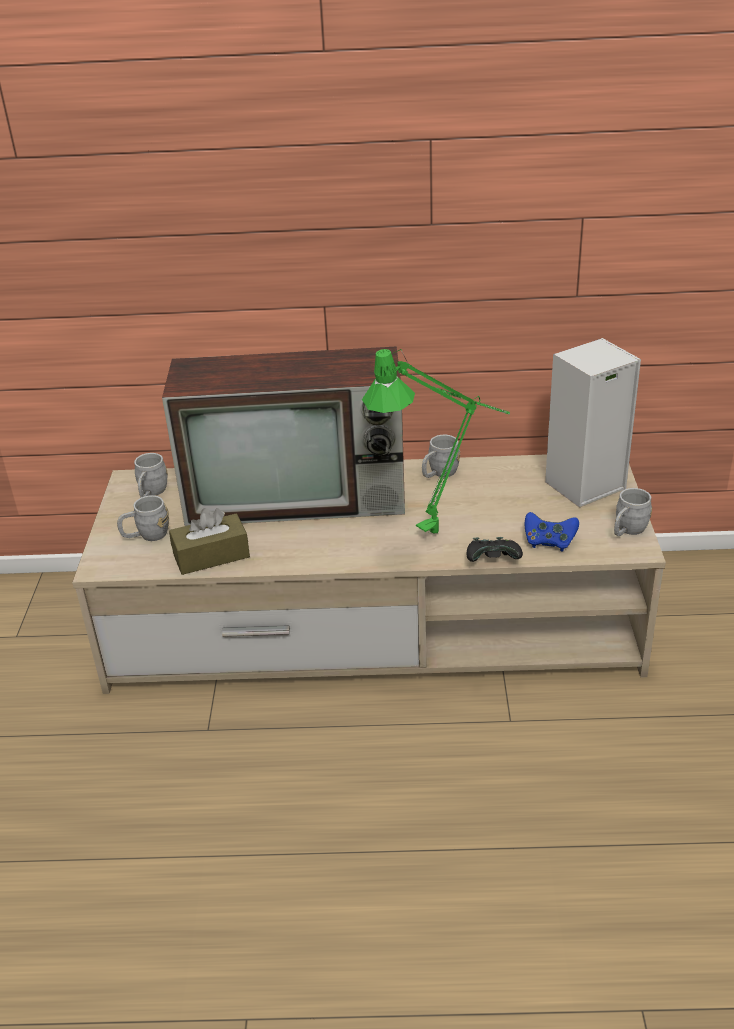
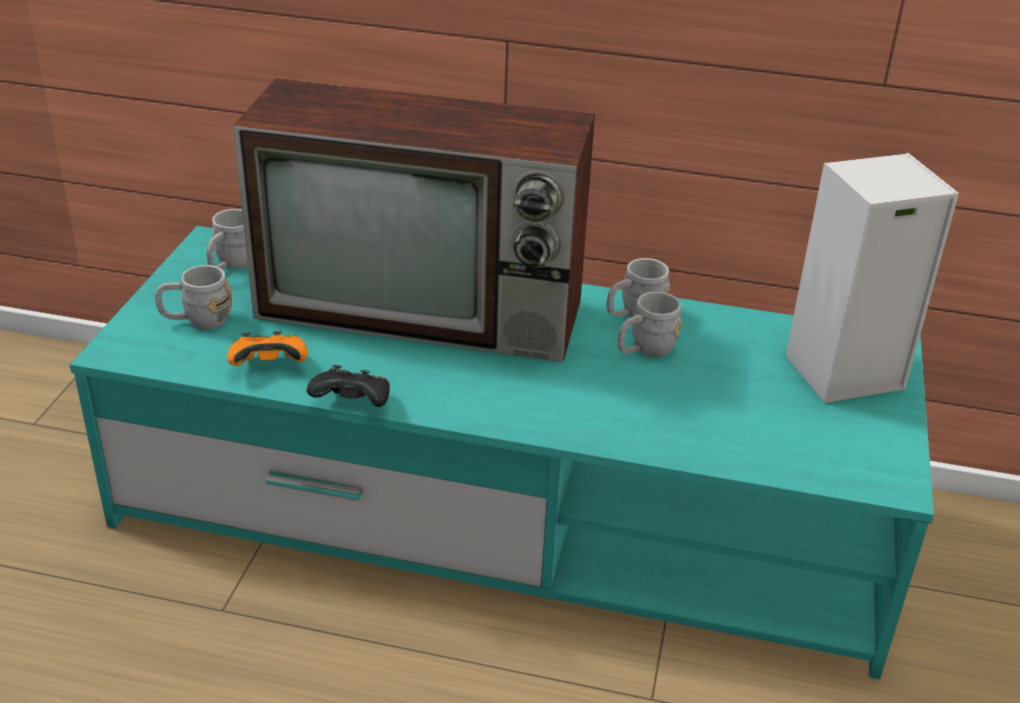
camera: 10 degrees right, 0 degrees up
(211, 556) = (270, 366): brown tissue box -> orange game controller
(374, 622) = (507, 507): beige tv stand -> turquoise tv stand
(443, 529) = (610, 395): green table lamp -> none
(492, 561) = (665, 457): black game controller -> black game controller (353, 404)
(549, 542) = (761, 445): blue game controller -> none
(627, 531) = (887, 453): grey mug -> grey mug (645, 350)

